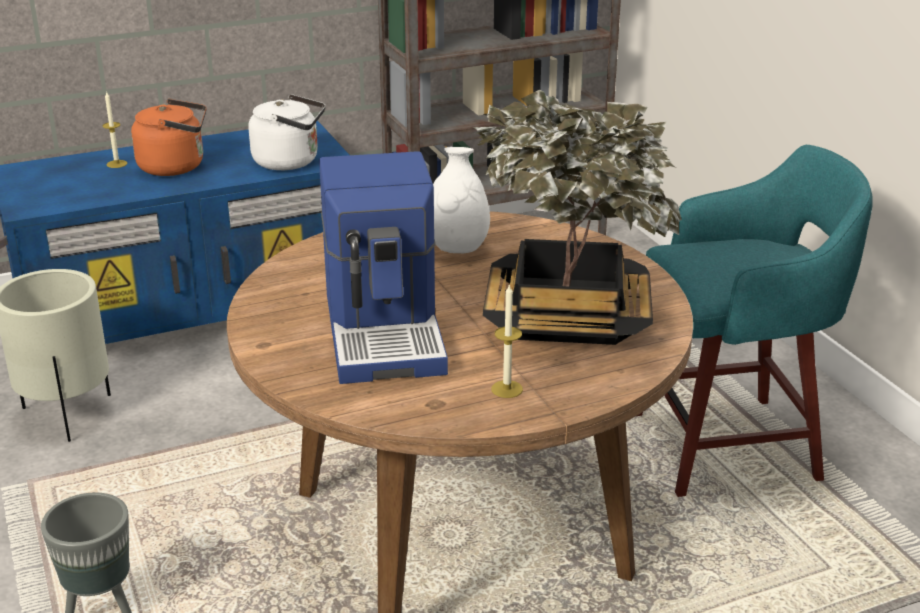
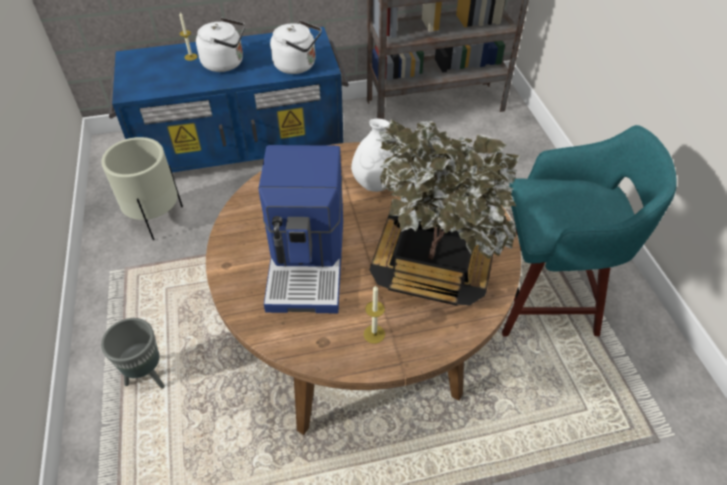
camera: 10 degrees right, 20 degrees up
(176, 167) = (226, 63): orange kettle -> white kettle

